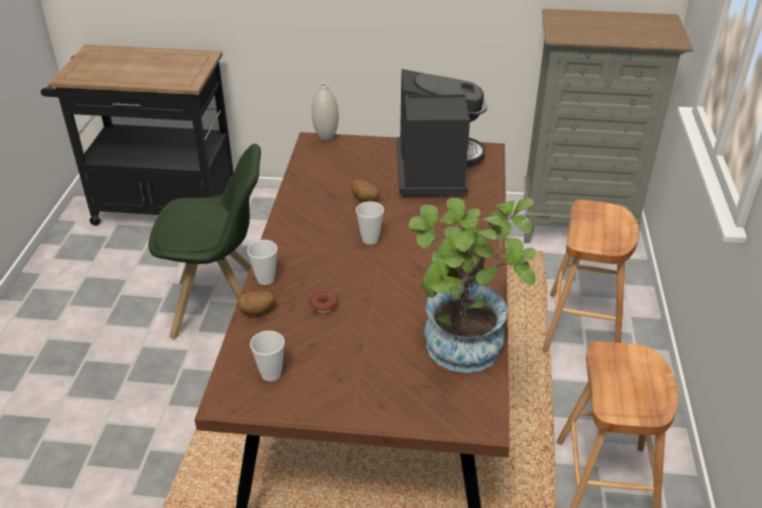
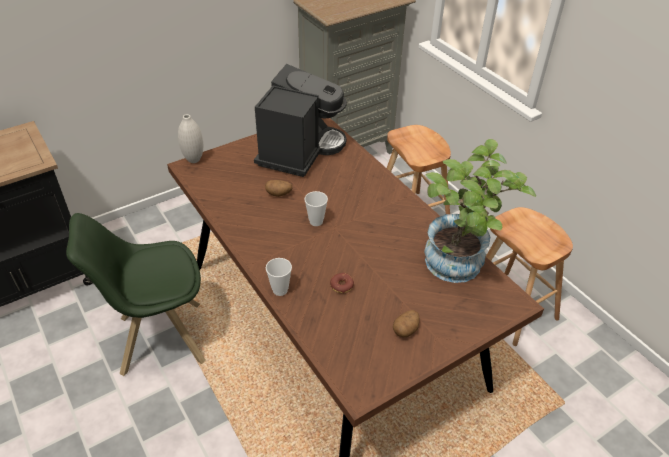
camera: 40 degrees left, 5 degrees up
(221, 307) = (161, 338): green chair -> green chair turned 150 degrees counterclockwise
(257, 311) = (302, 316): potato -> potato (405, 330)
(271, 374) = (365, 354): cup -> none
(434, 169) = (299, 150): coffee machine -> coffee machine turned 60 degrees clockwise

